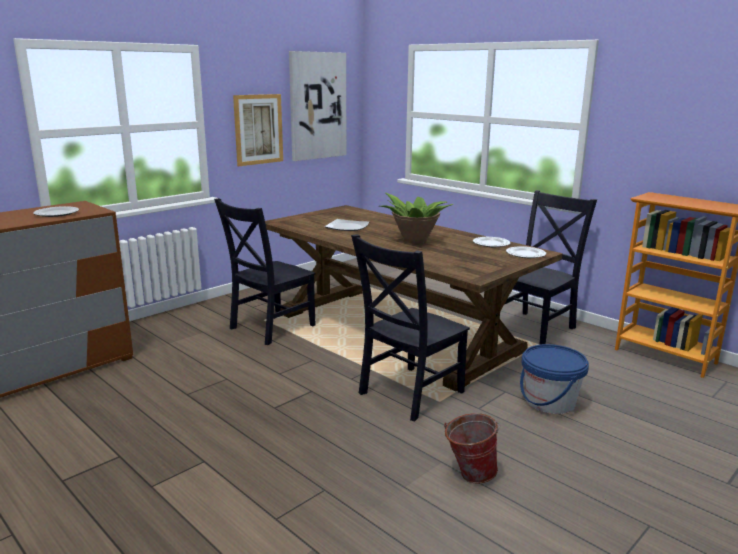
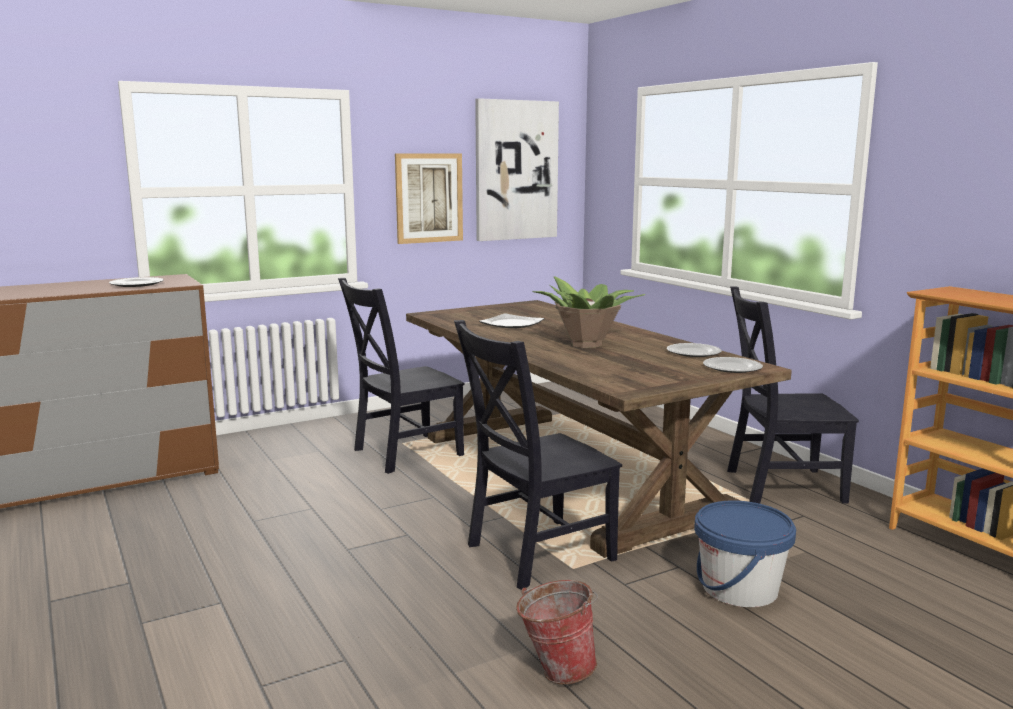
camera: 15 degrees right, 5 degrees down
(536, 327) = (778, 486): black chair -> black chair turned 150 degrees counterclockwise

